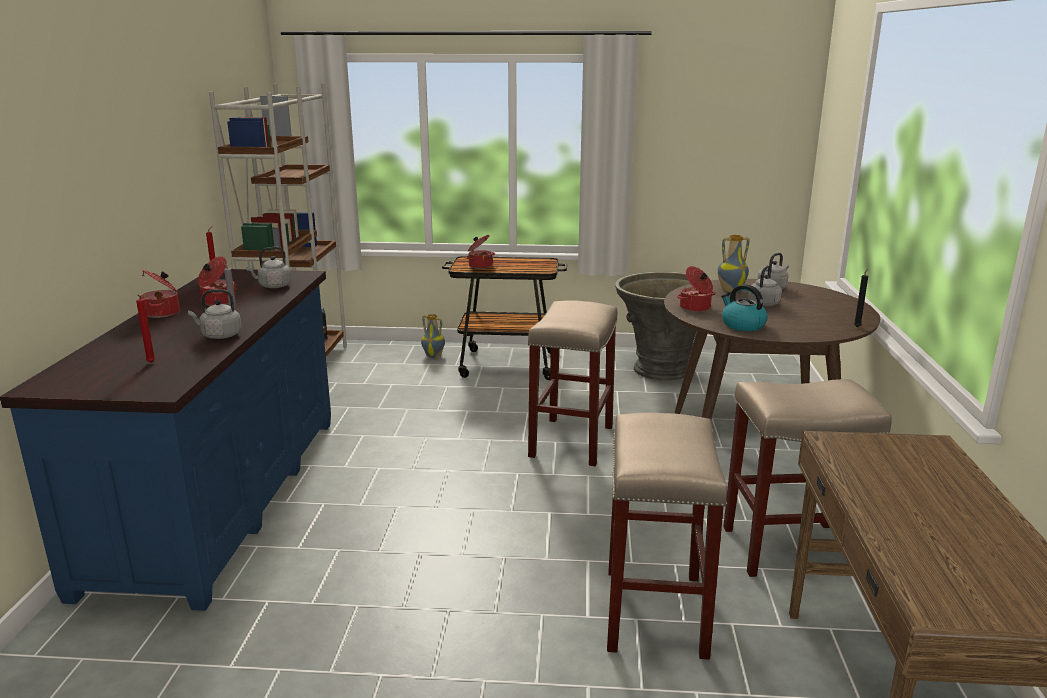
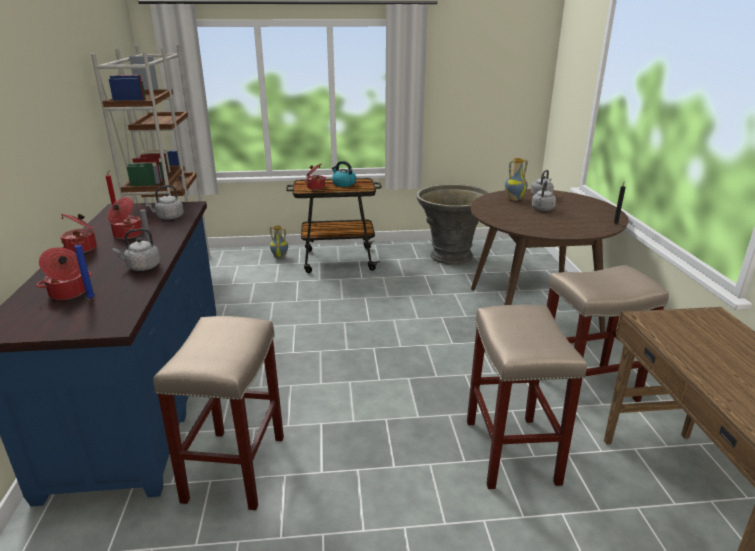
camera: 10 degrees left, 5 degrees up
(150, 363) = (91, 299): red candle -> blue candle
(571, 441) = (404, 318): beige stool -> beige stool (235, 467)
(695, 308) = (497, 215): cooking pot -> cooking pot (68, 293)
(742, 325) = (537, 227): kettle -> kettle (343, 184)

